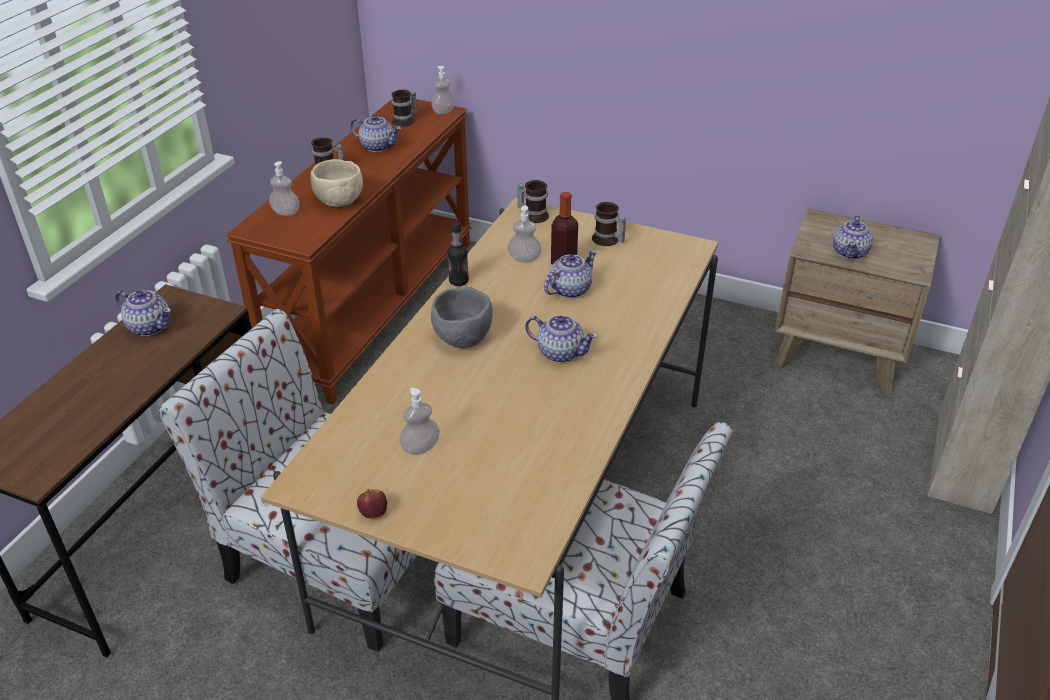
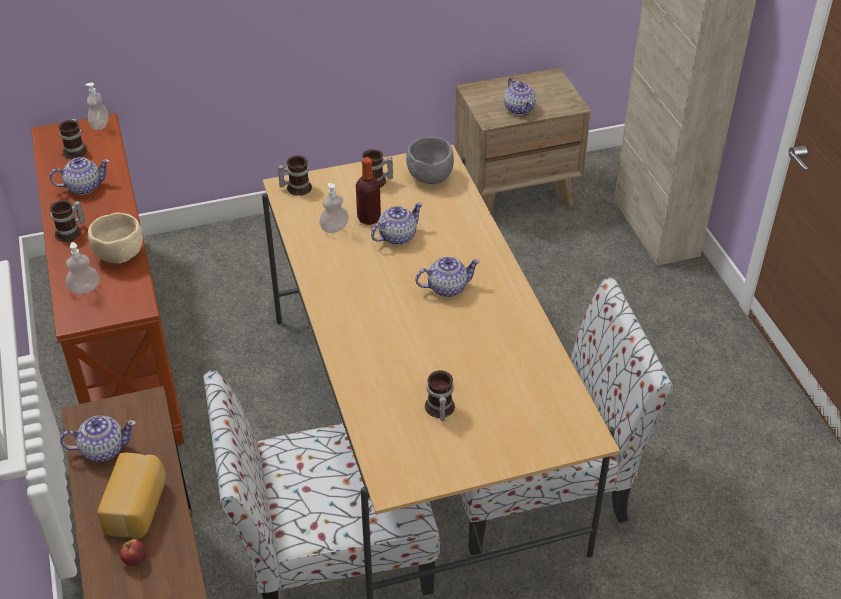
camera: 40 degrees left, 5 degrees up
(114, 381) = (138, 507): none -> bread
(373, 513) = (464, 471): apple -> apple (135, 560)
(420, 447) = (438, 409): soap dispenser -> mug
(458, 282) = (309, 273): bottle -> none
(462, 337) = (366, 314): grey bowl -> grey bowl (429, 176)
(569, 290) = (396, 236): teapot -> teapot turned 45 degrees clockwise

